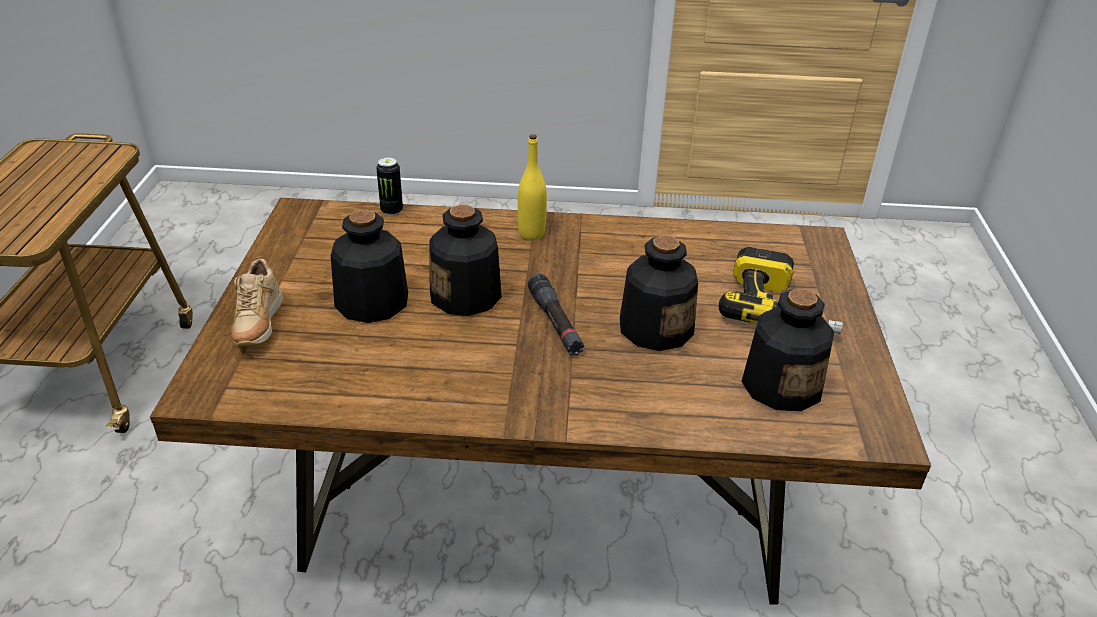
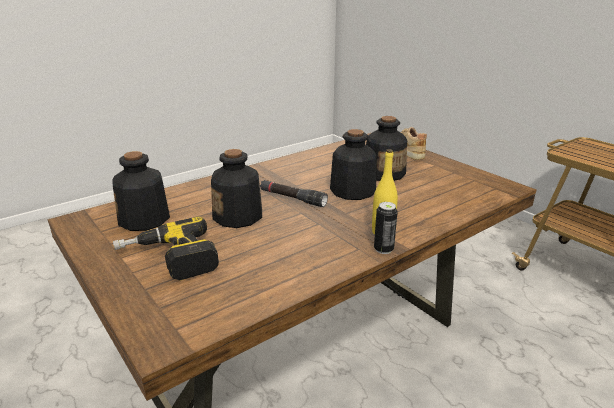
camera: 140 degrees right, 10 degrees down
(392, 211) = (476, 208): can -> can (383, 249)

